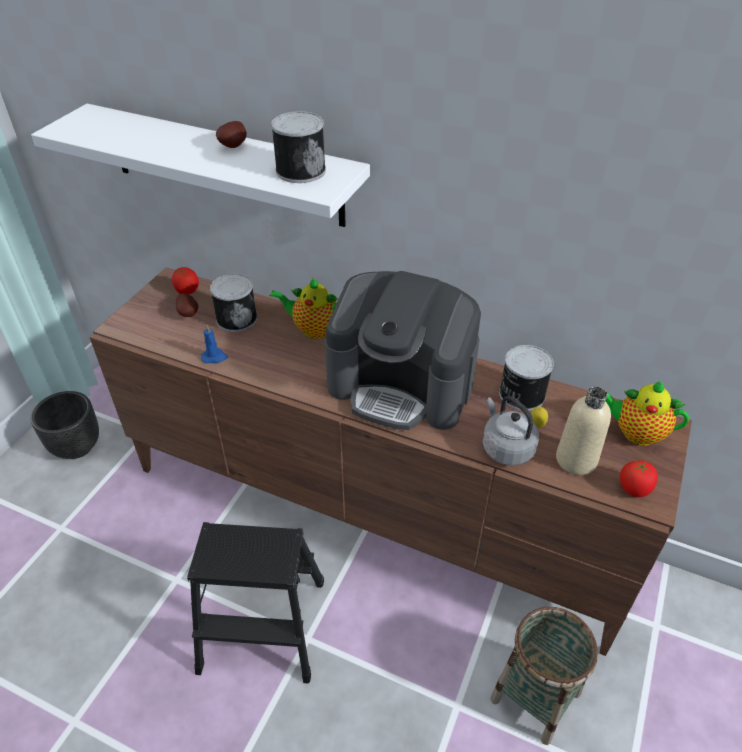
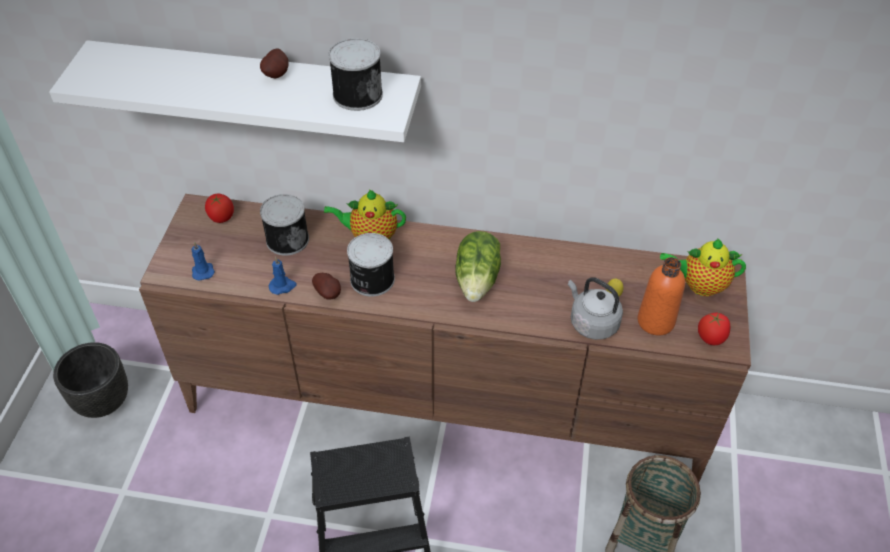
camera: 15 degrees left, 5 degrees up
(150, 332) = (203, 271): none -> blue candle
(189, 314) = (234, 243): potato -> potato (328, 293)
(402, 385) = (478, 280): coffee machine -> lettuce
(520, 394) = (590, 267): can -> can (371, 280)
(576, 459) = (655, 321): beige bottle -> orange bottle

